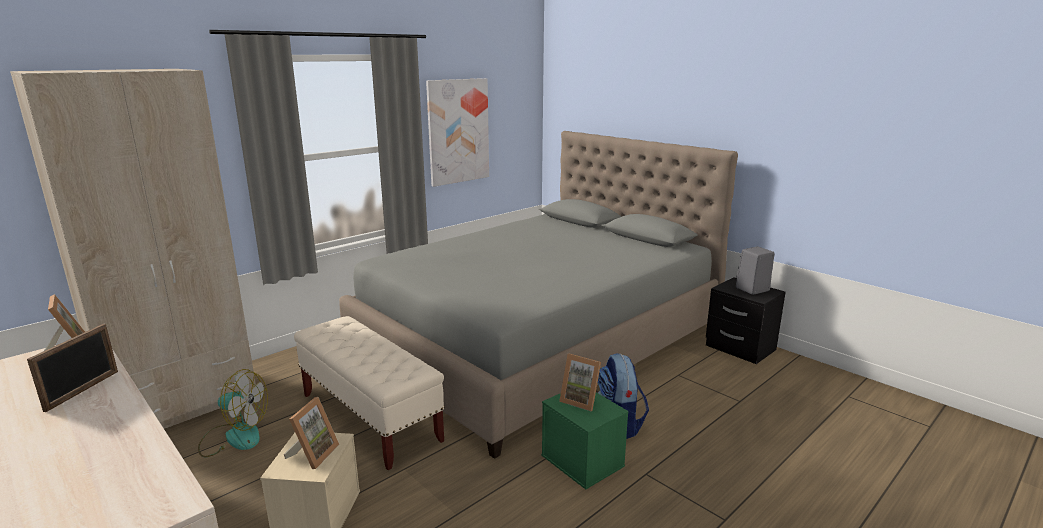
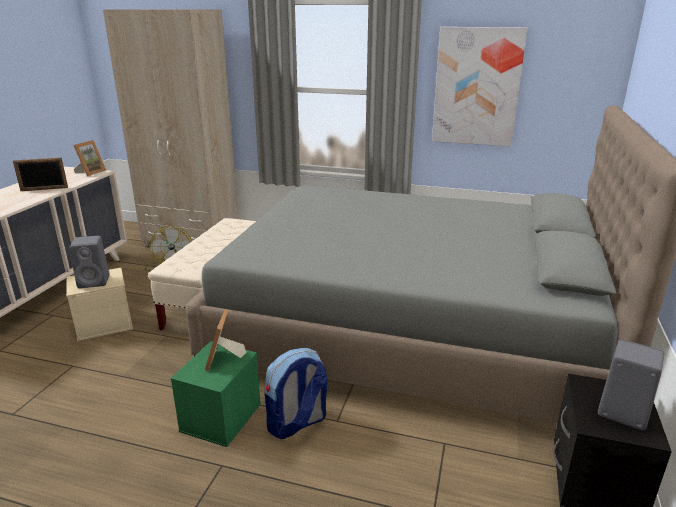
camera: 60 degrees right, 5 degrees up
(313, 454) = (95, 281): picture frame -> grey speaker

